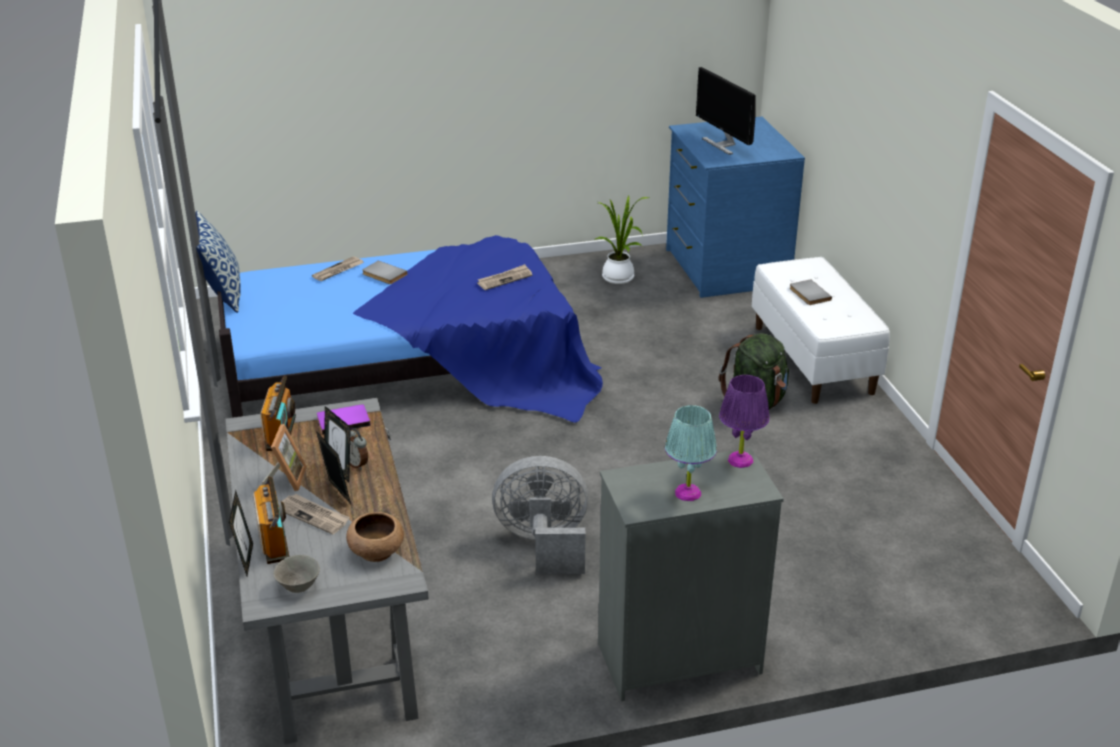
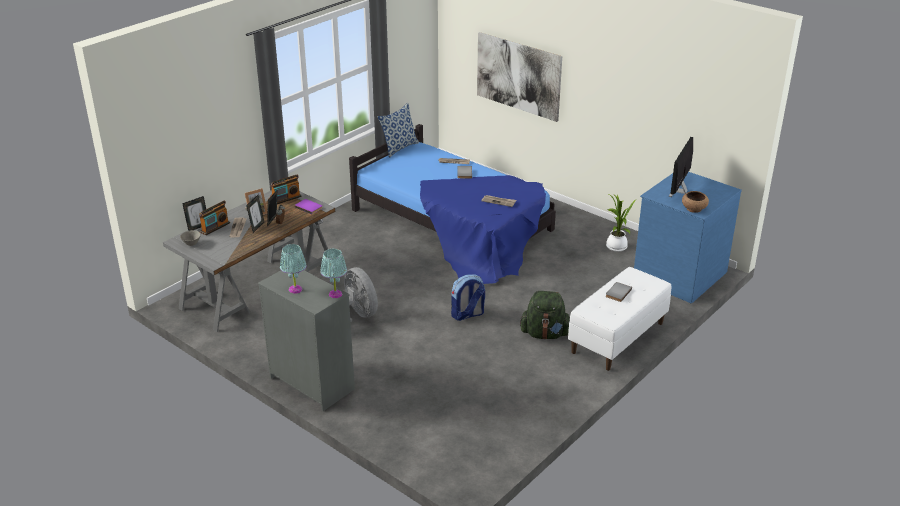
camera: 55 degrees right, 0 degrees up
(353, 93) = (518, 76): none -> picture
(377, 551) = (228, 250): brown bowl -> brown bowl (694, 209)
(647, 445) = (467, 315): none -> backpack
(740, 460) = (335, 294): purple table lamp -> turquoise table lamp

